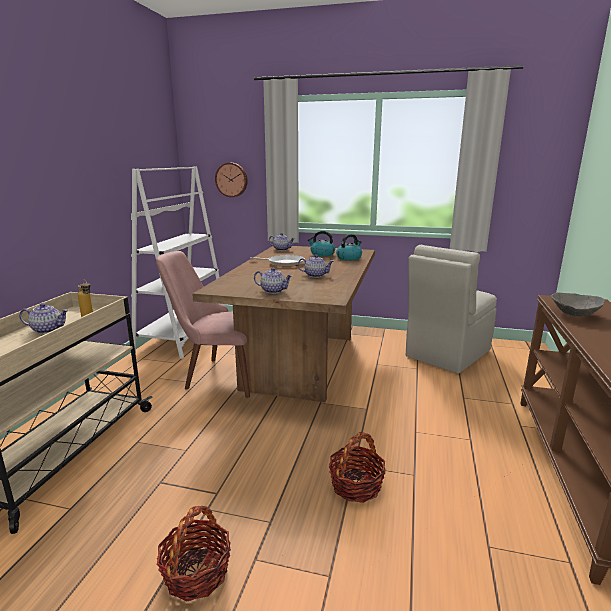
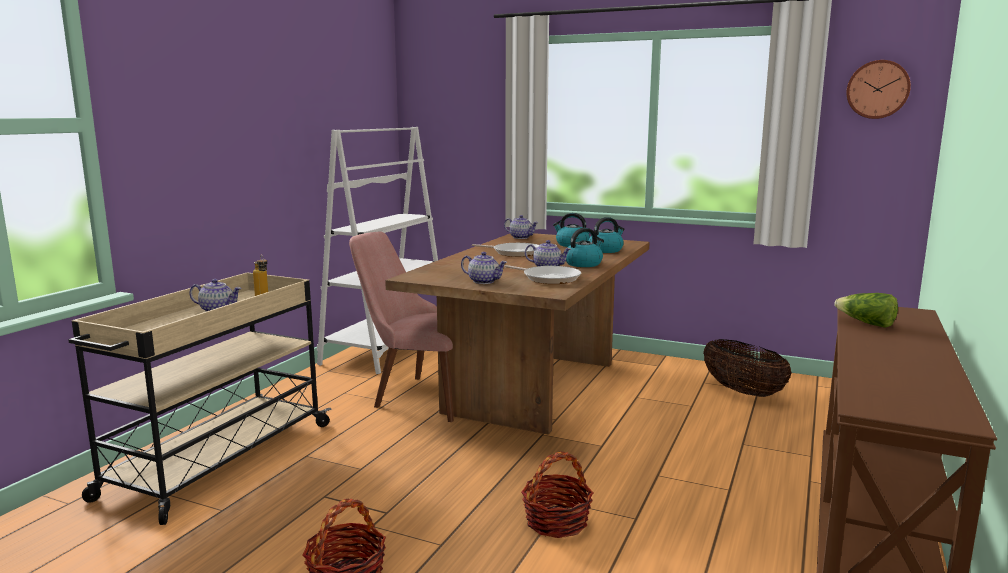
camera: 10 degrees right, 5 degrees down
(232, 180) = (463, 144): wall clock -> wall clock (877, 89)
(322, 285) = (549, 278): none -> frying pan
(340, 271) = (583, 264): none -> kettle
(446, 354) = (742, 392): beige chair -> basket
(574, 314) = (866, 323): grey bowl -> lettuce

